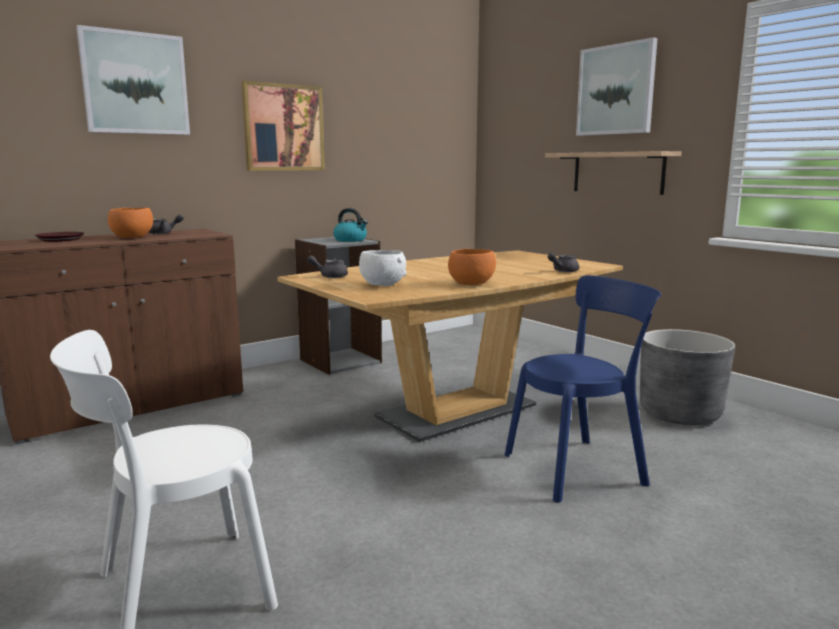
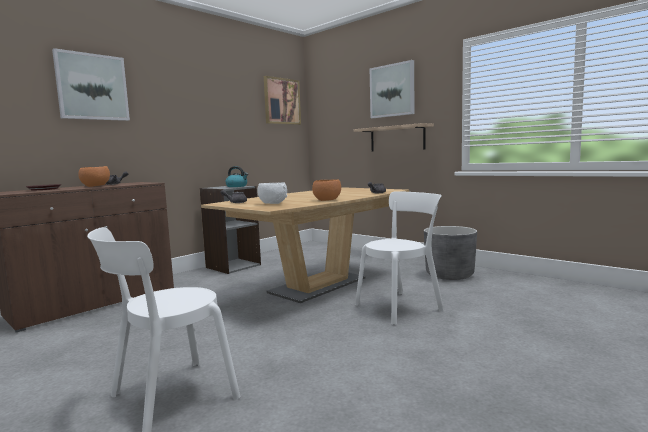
camera: 10 degrees left, 5 degrees down
(283, 128) = (189, 116): picture -> picture (282, 101)
(579, 468) = (401, 306): blue chair -> white chair

